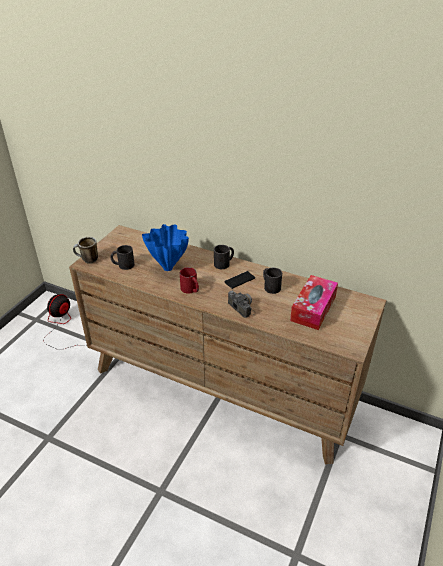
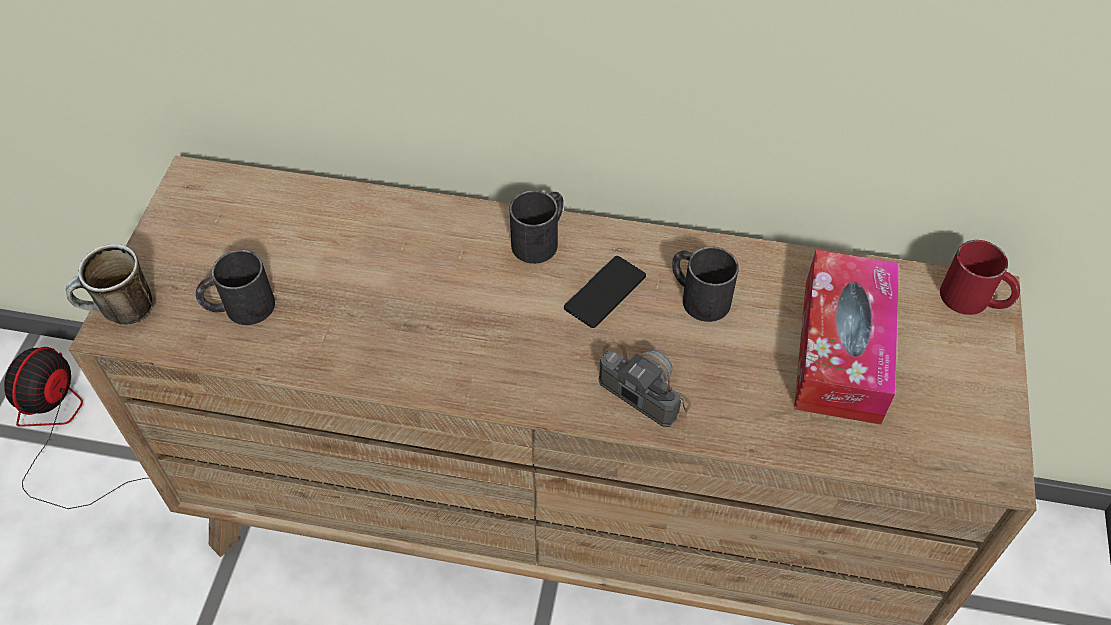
camera: 15 degrees left, 15 degrees up
(169, 268) = (384, 291): blue vase -> none
(191, 289) = (476, 358): red mug -> red mug (974, 300)

